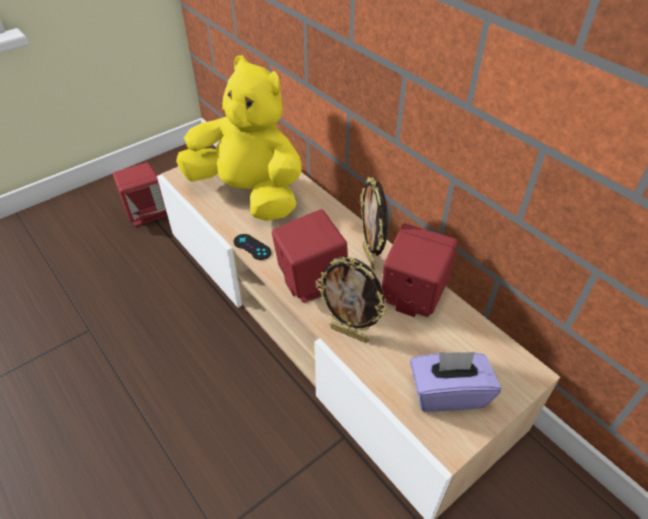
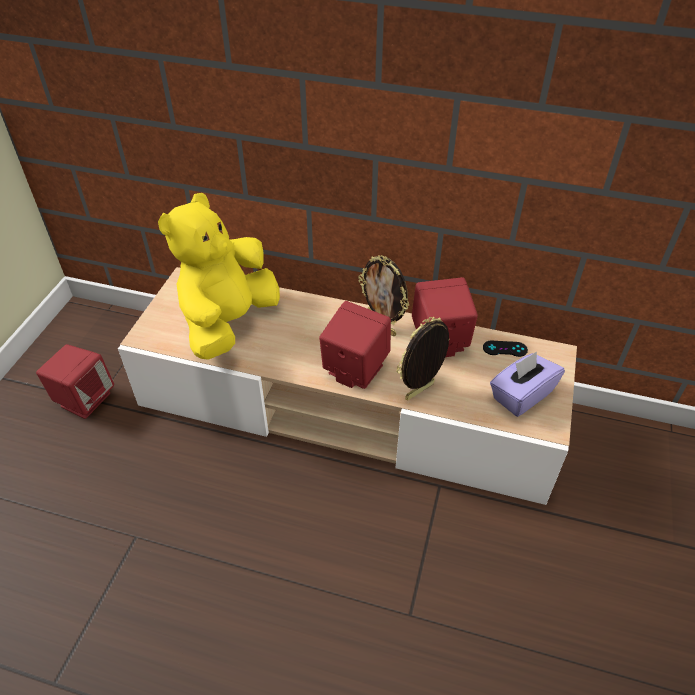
camera: 35 degrees left, 0 degrees up
(249, 193) = (228, 323): yellow plush toy -> yellow plush toy turned 60 degrees counterclockwise
(252, 247) = (278, 367): black game controller -> black game controller (505, 349)
(349, 333) = (420, 392): picture frame -> picture frame turned 150 degrees clockwise

